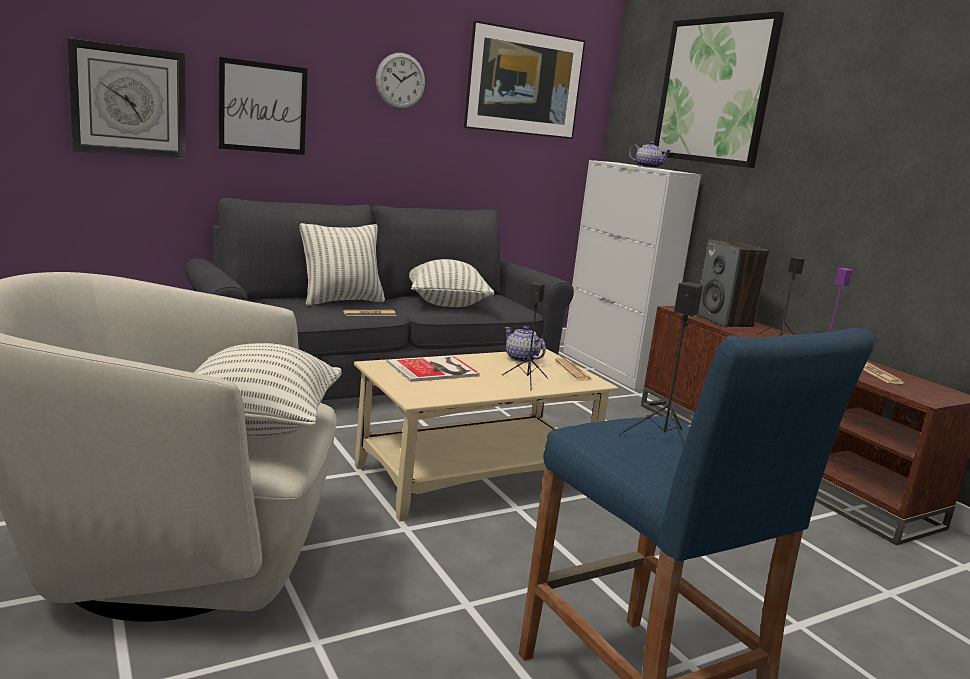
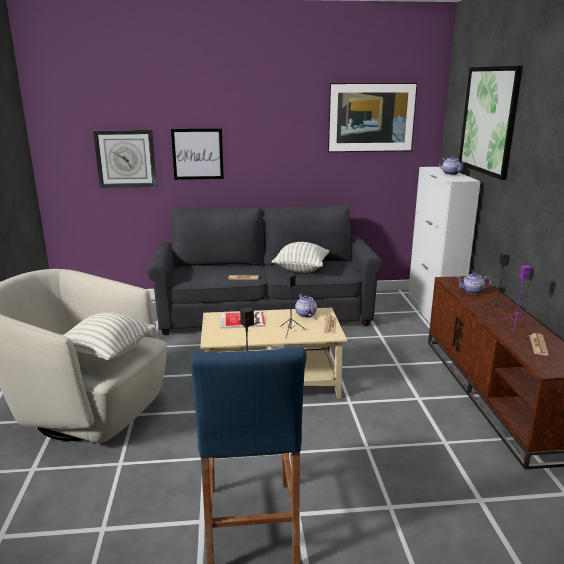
camera: 25 degrees right, 5 degrees up
(342, 301) = (237, 267): pillow -> none
(400, 81) = (281, 128): wall clock -> none
(724, 321) = (472, 291): speaker -> teapot

